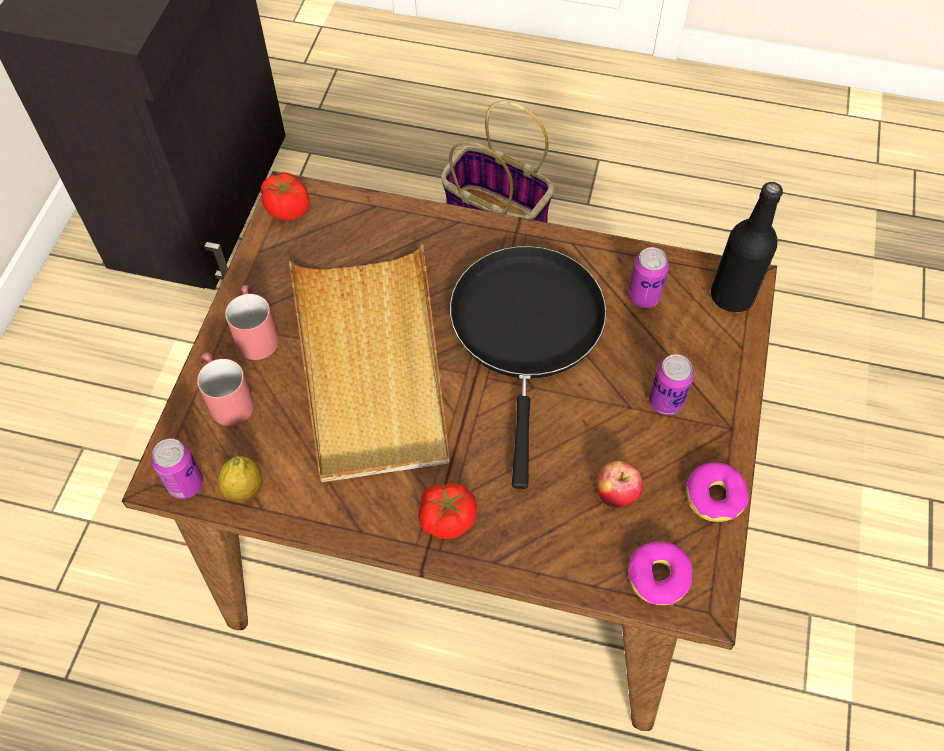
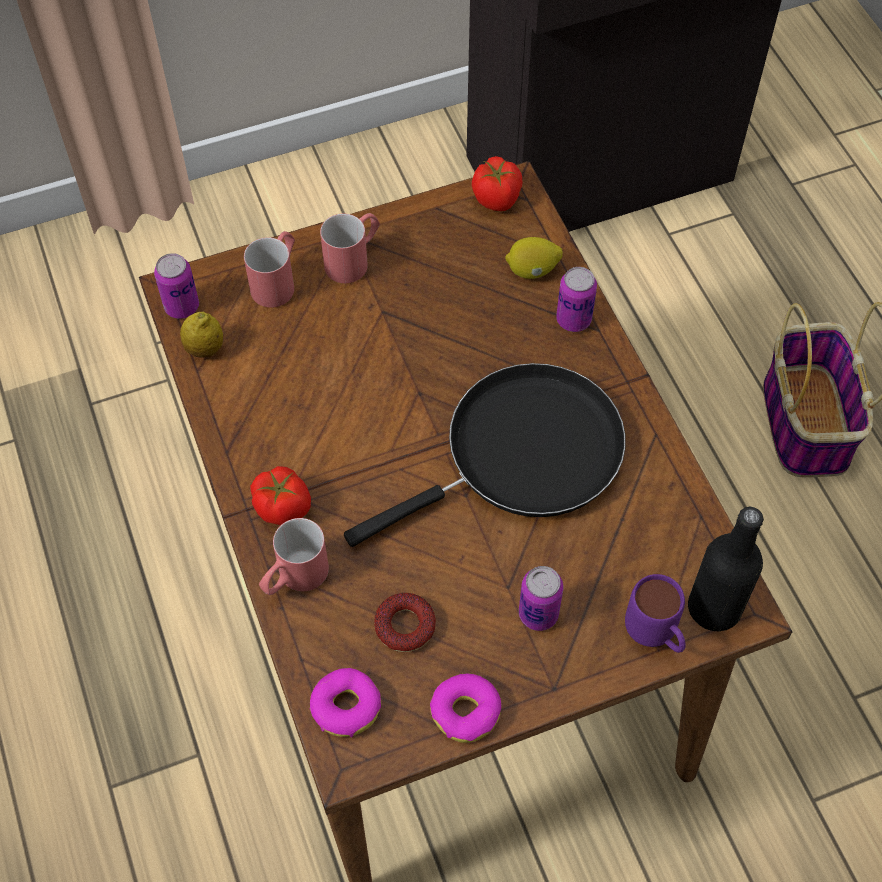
camera: 55 degrees right, 0 degrees up
(371, 366) = (388, 360): beige tray -> none
(373, 228) = (532, 270): none -> lemon
(518, 549) = (294, 578): none -> red mug
(616, 494) = (405, 626): apple -> donut
(643, 296) = (645, 529): can -> can (573, 319)
(732, 344) = (654, 638): none -> purple mug

